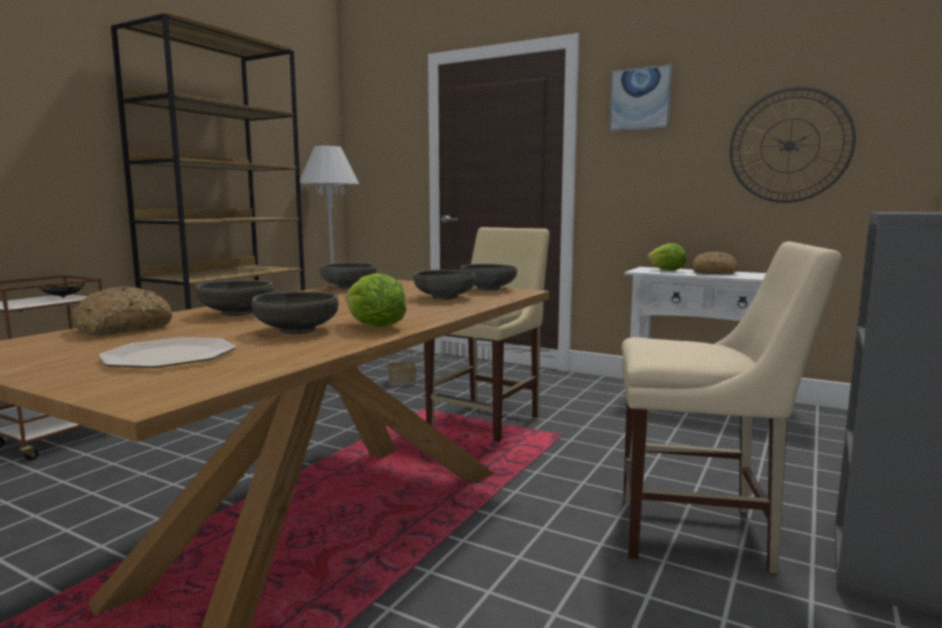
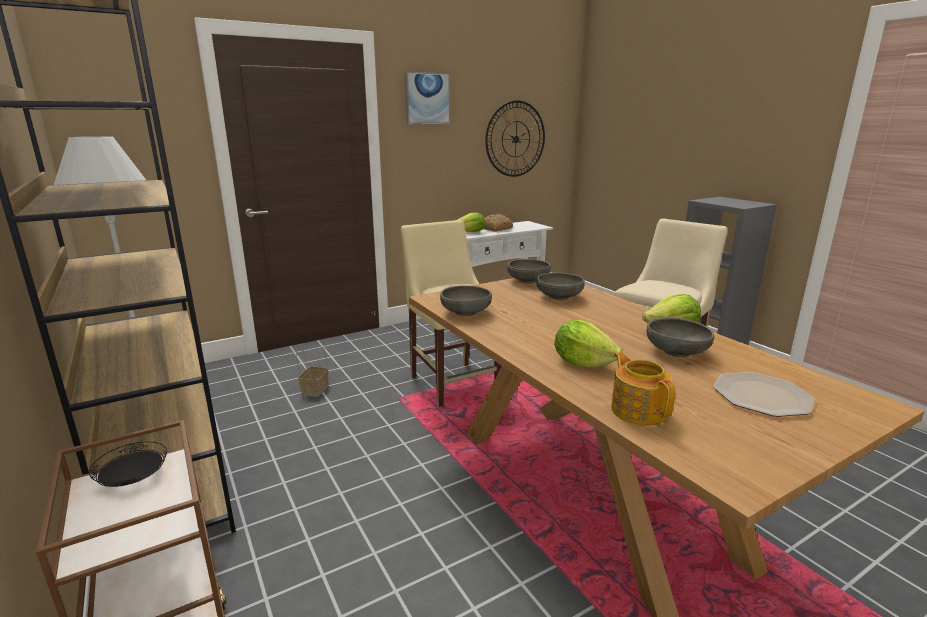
camera: 60 degrees left, 10 degrees up
(122, 328) = (638, 410): bread -> teapot
(237, 313) = (582, 363): grey bowl -> lettuce

